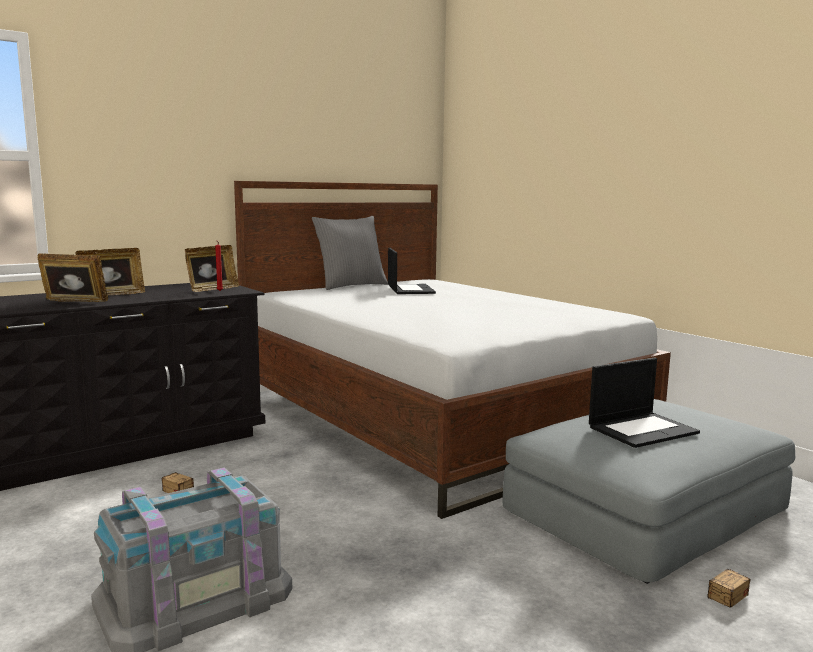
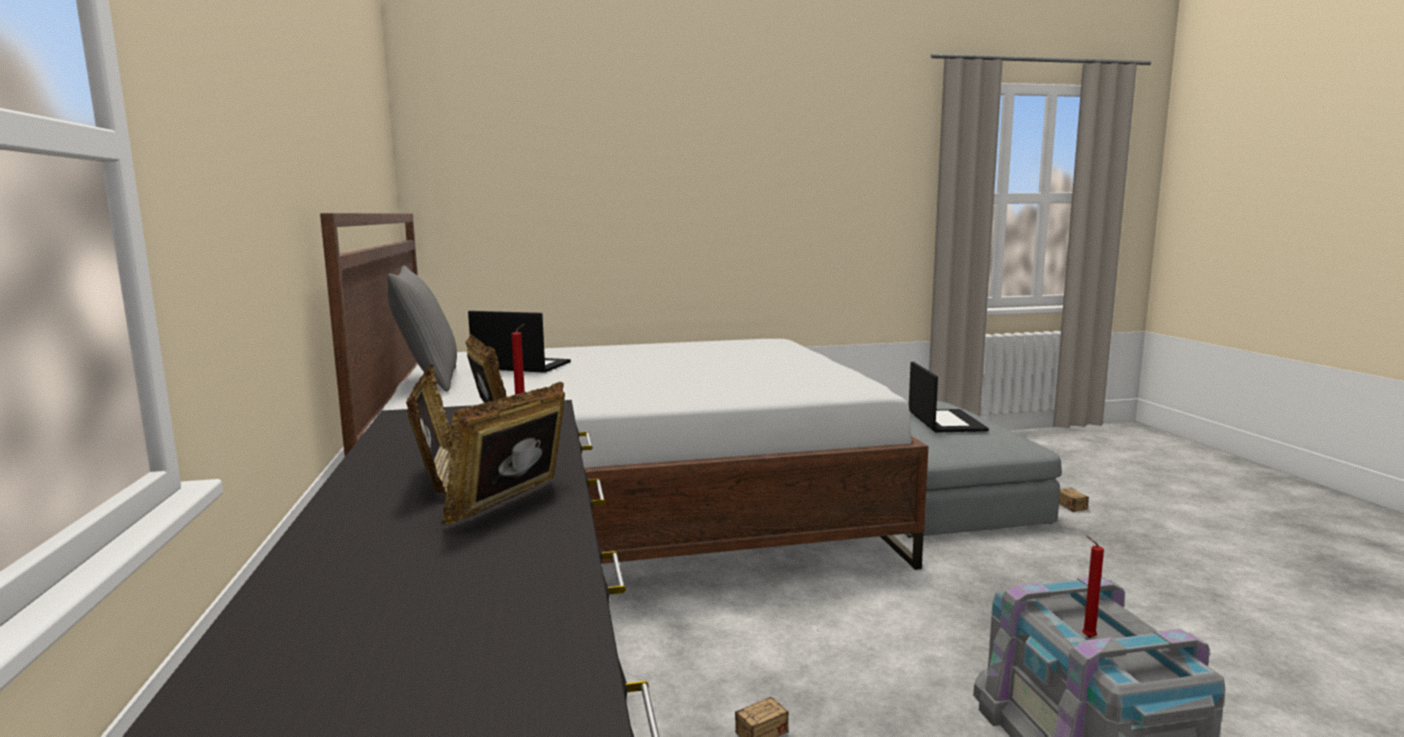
camera: 65 degrees left, 0 degrees up
(187, 508) = (1086, 637): none -> red candle

